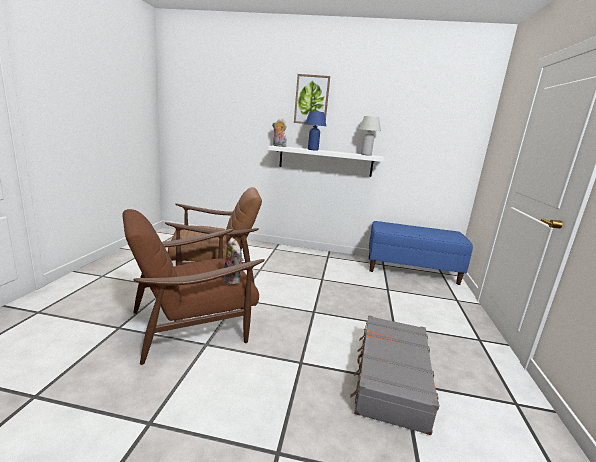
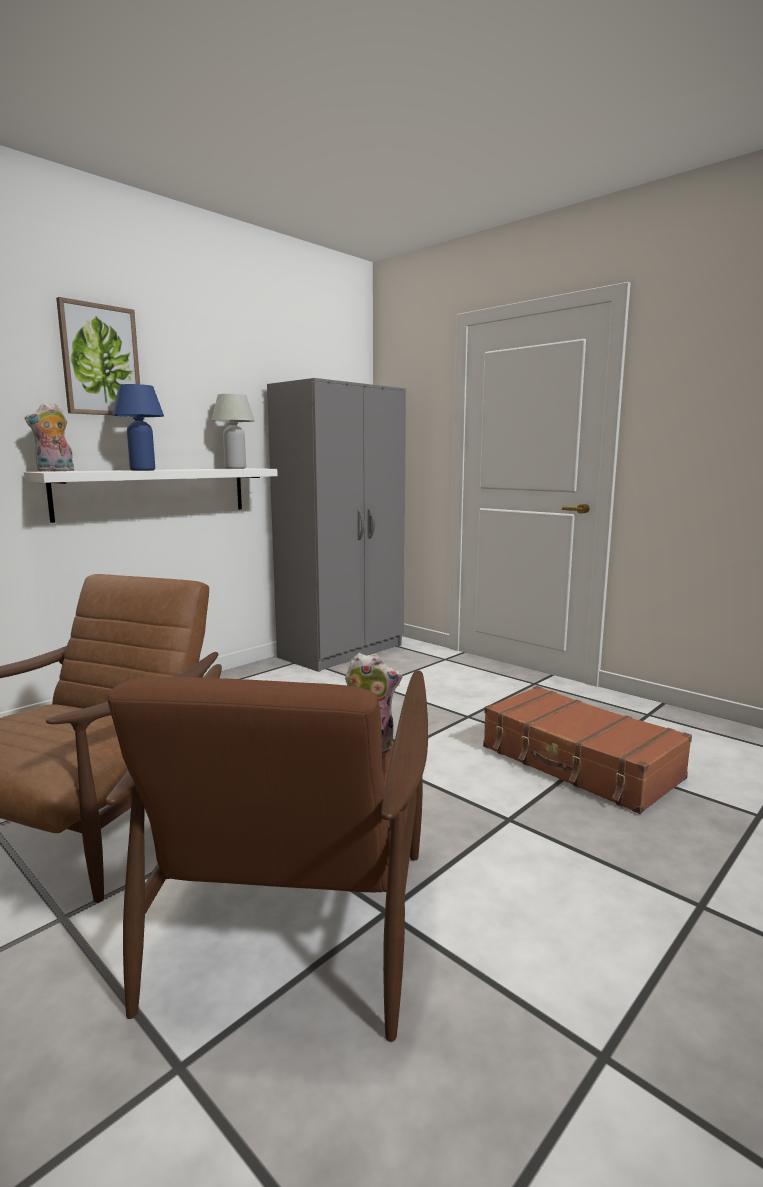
camera: 55 degrees left, 5 degrees down
(390, 378) = (579, 763): grey suitcase -> brown suitcase
(411, 270) = (343, 651): blue bench -> grey wardrobe

